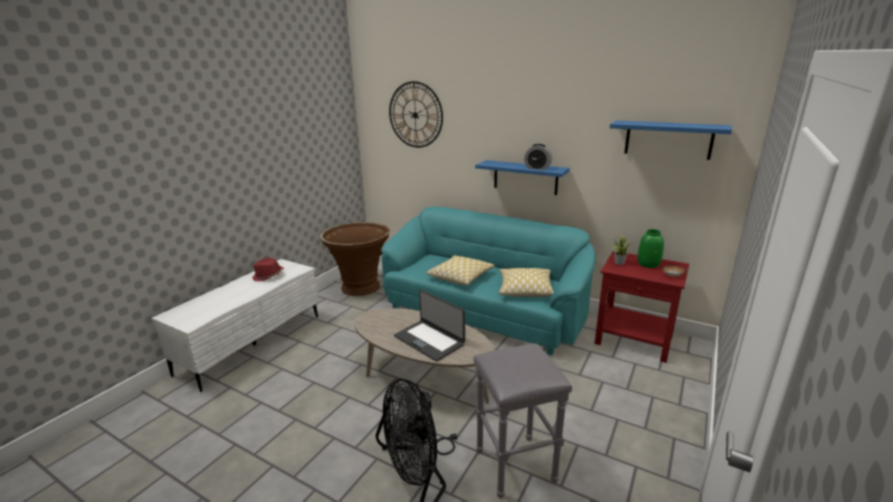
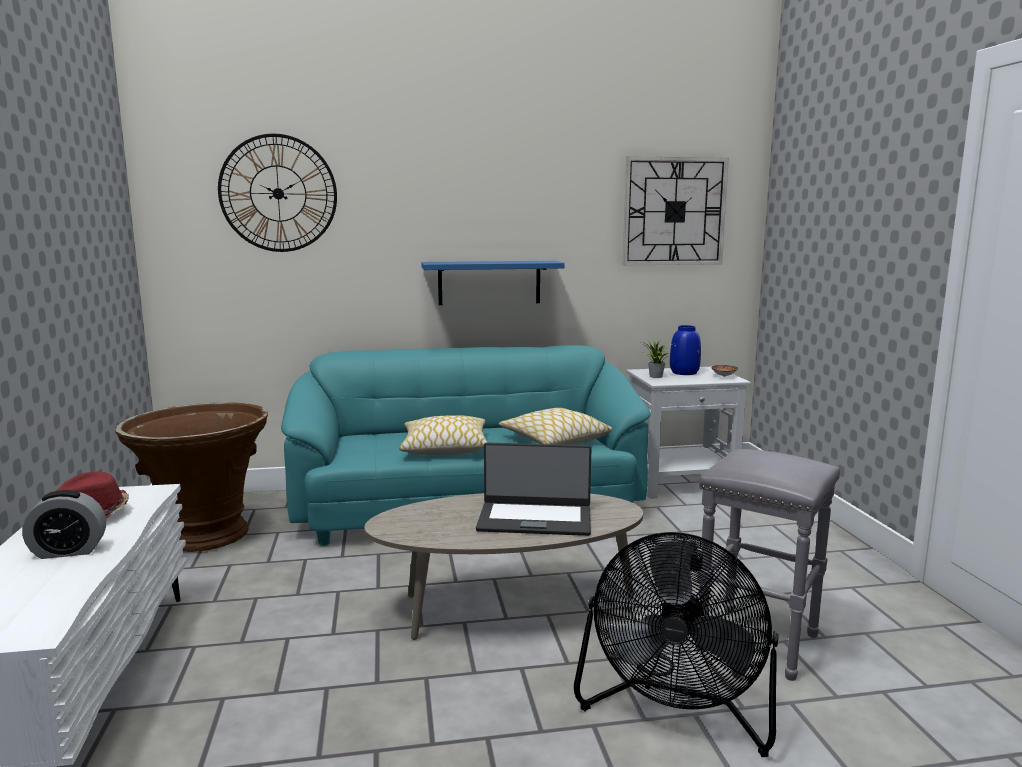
camera: 40 degrees left, 10 degrees down
(537, 168) = (520, 262): alarm clock -> alarm clock (68, 551)
(634, 340) = (681, 483): red side table -> white side table
(648, 264) = (684, 373): green vase -> blue vase
(668, 139) = (674, 211): blue shelf -> wall clock

